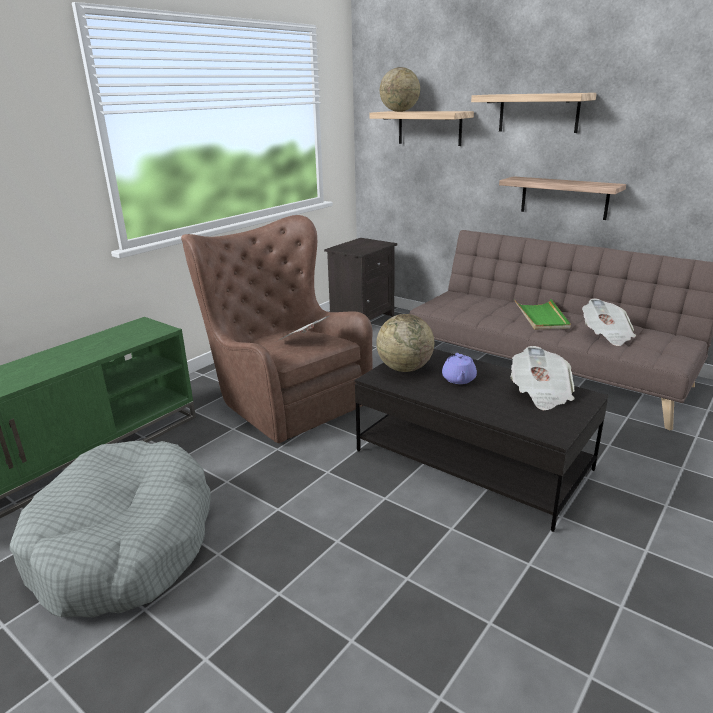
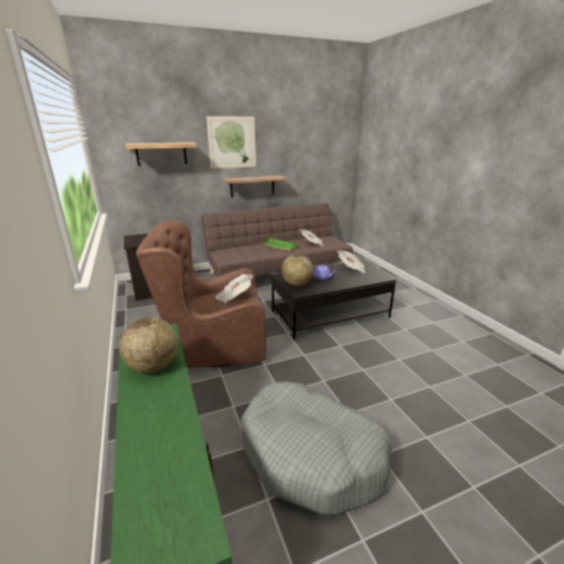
camera: 60 degrees left, 0 degrees up
(399, 111) = (144, 143): globe -> globe (153, 366)
(538, 113) = (232, 142): shelf -> picture

